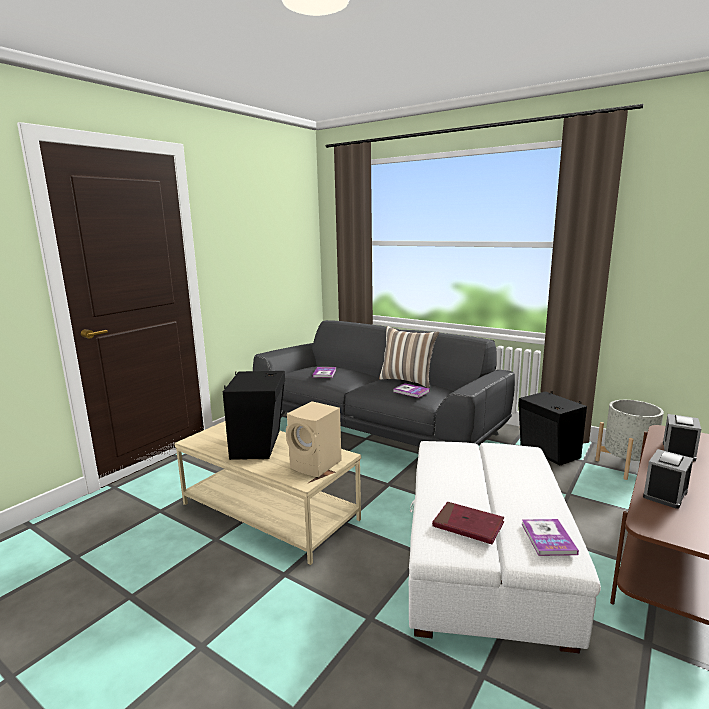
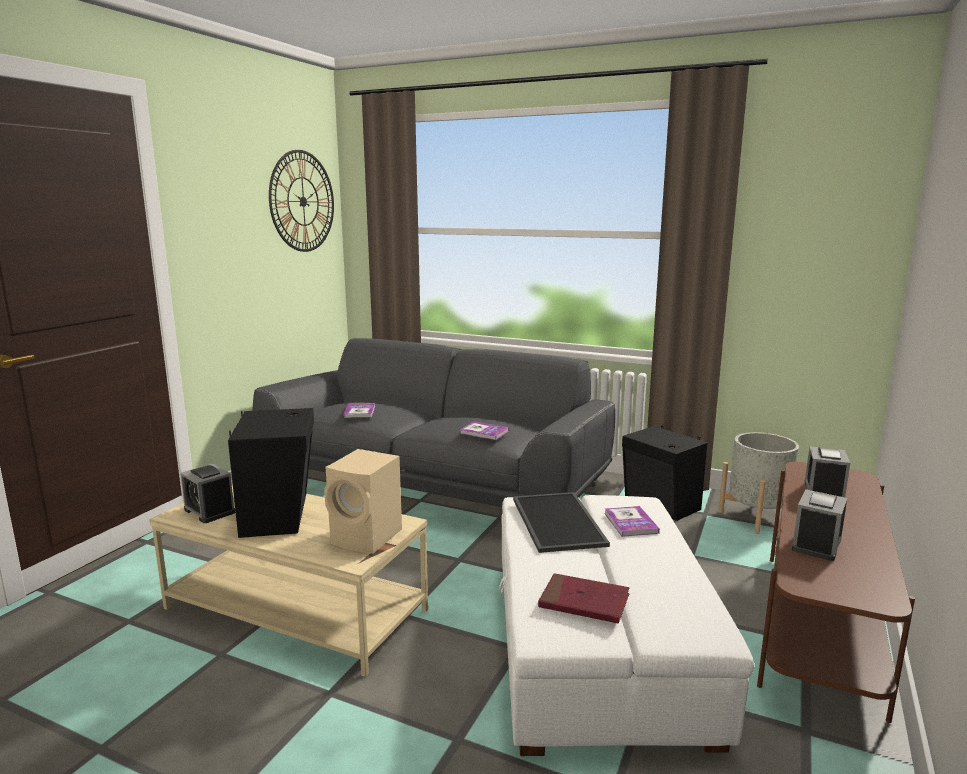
camera: 10 degrees left, 0 degrees up
(213, 439) = (209, 511): none -> alarm clock
(291, 224) = (303, 201): none -> wall clock
(407, 380) = (477, 418): pillow -> none
(456, 461) = (555, 521): none -> tray
(548, 538) = (685, 610): book -> book (630, 523)

